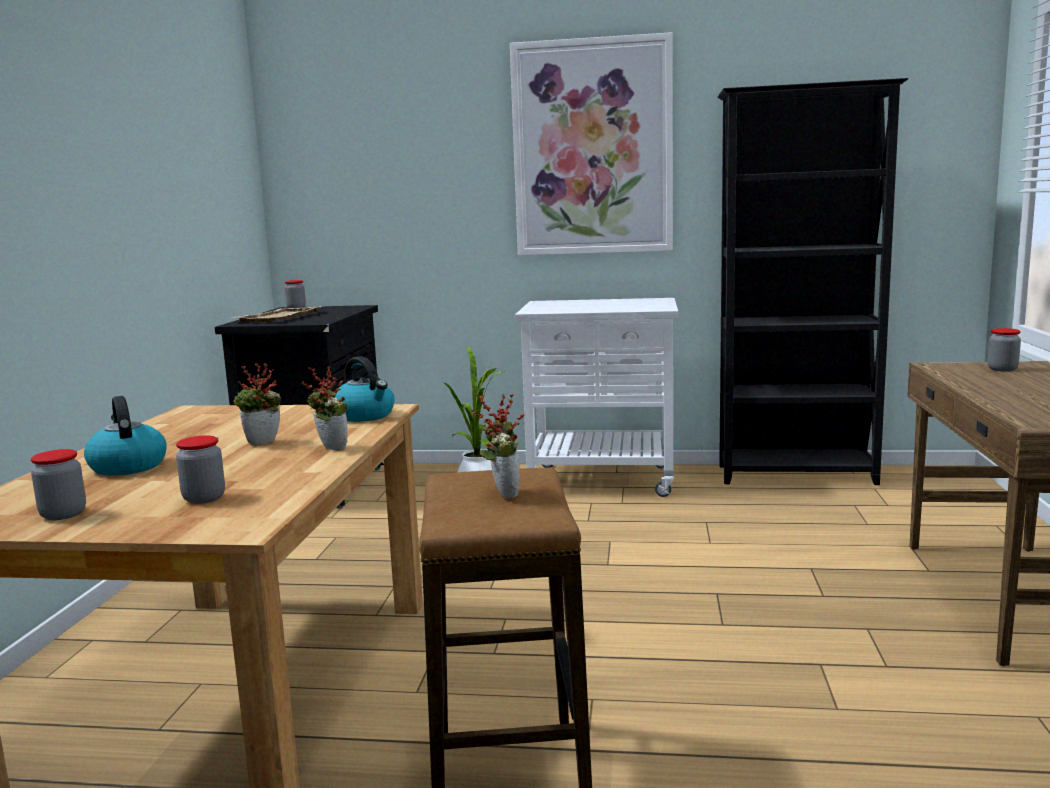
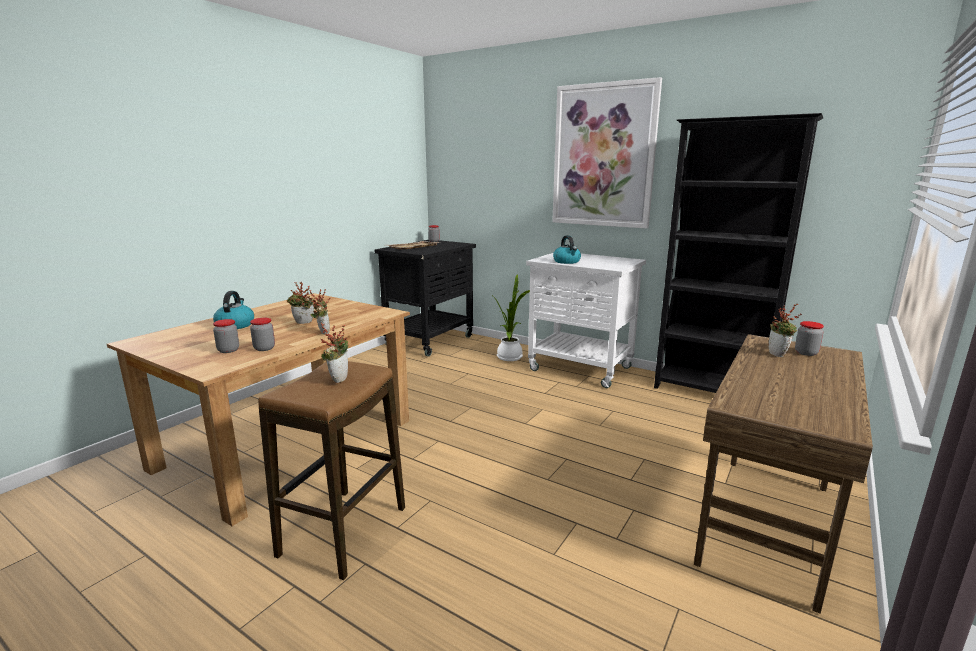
camera: 25 degrees right, 5 degrees up
(63, 514) = (172, 346): jar -> jar (264, 348)
(365, 416) = (372, 315): kettle -> kettle (567, 262)
(981, 375) = (779, 354): none -> potted plant

